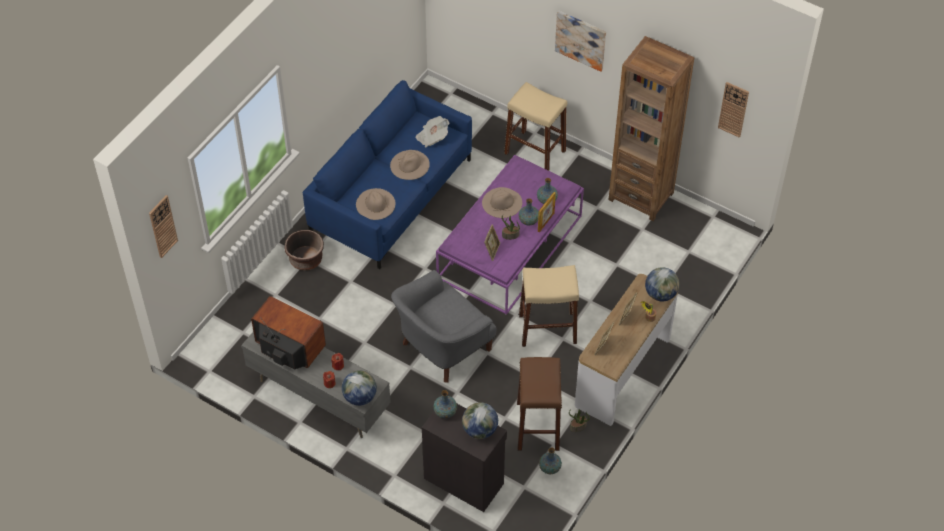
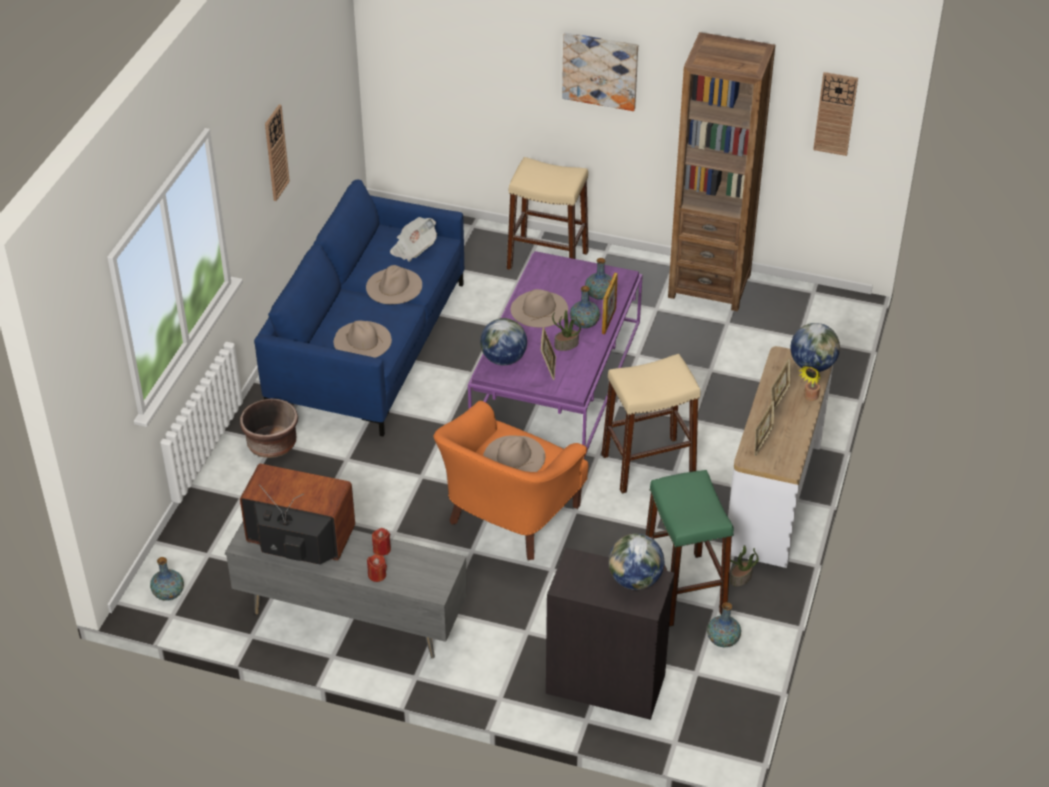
camera: 15 degrees left, 10 degrees down
(162, 226) = (84, 371): wall clock -> wall clock (276, 153)
(359, 397) = (429, 584): globe -> globe (503, 359)
(442, 348) = (509, 518): grey armchair -> orange armchair
(445, 412) = (574, 567): vase -> vase (168, 593)
(446, 314) = (514, 457): none -> beige hat
(537, 426) = (684, 589): brown stool -> green stool

